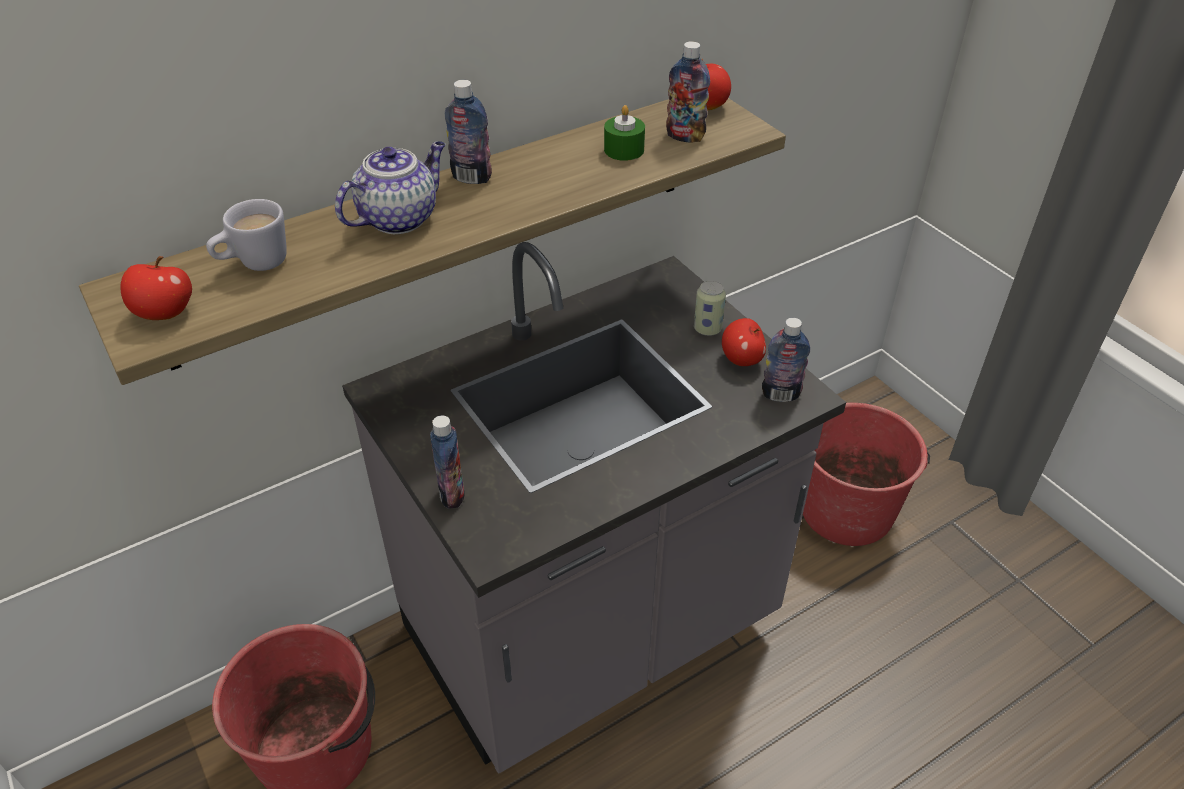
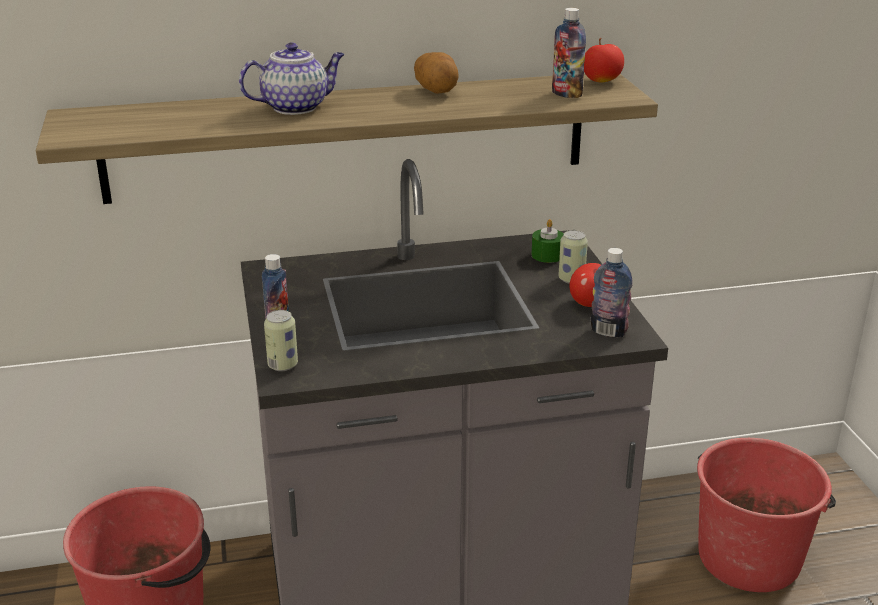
camera: 20 degrees right, 15 degrees down
(164, 314) = (90, 129): apple -> none
(254, 264) = (171, 115): white mug -> none
(471, 177) = (370, 94): bottle -> none
(478, 533) = (283, 365): none -> can
(543, 157) = (437, 91): none -> potato
(624, 150) = (507, 95): green candle -> green candle (547, 255)

